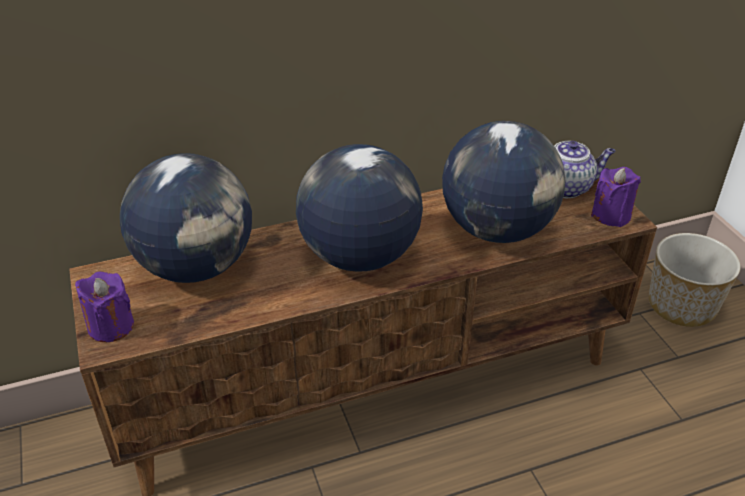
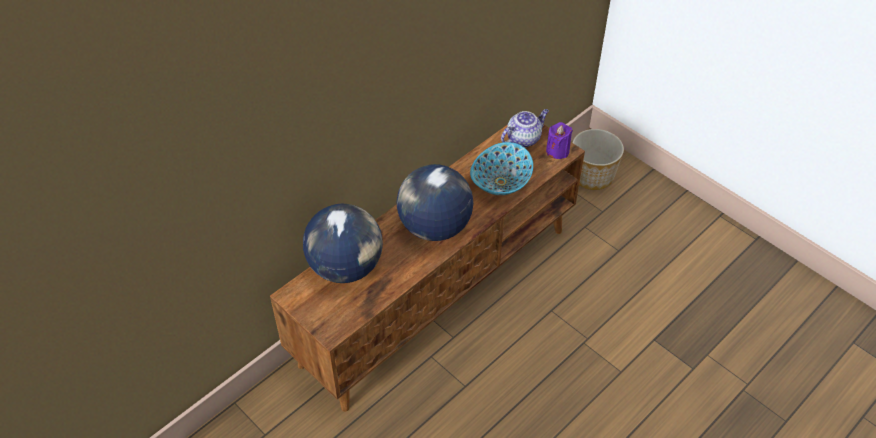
camera: 25 degrees left, 10 degrees up
(111, 326) = (326, 321): purple candle -> none
(498, 230) = (501, 182): globe -> bowl

